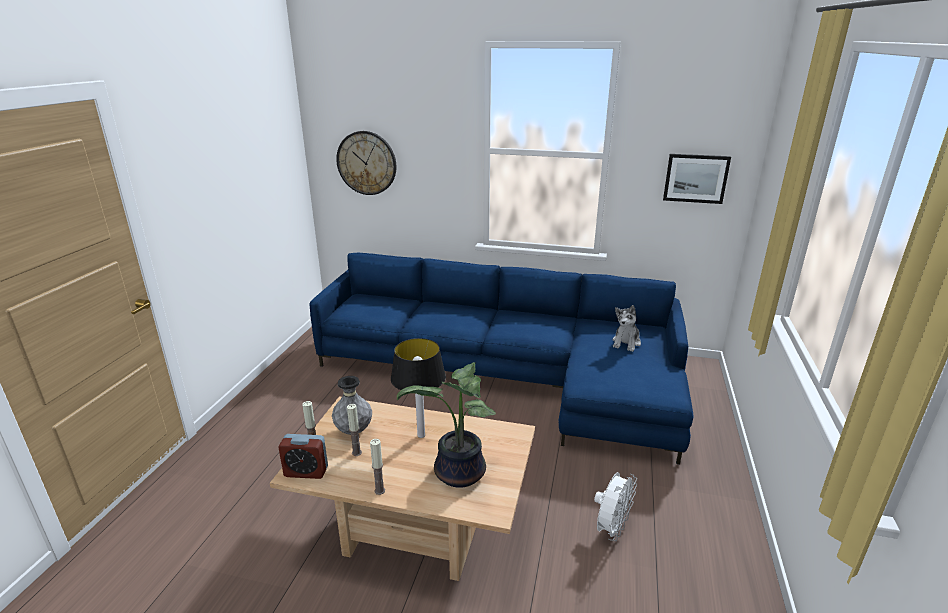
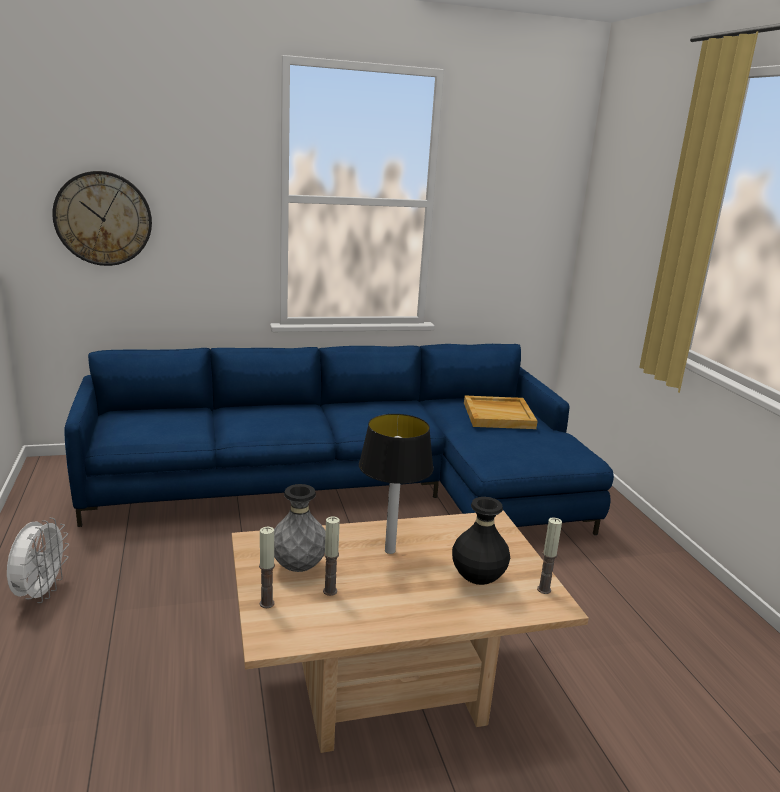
camera: 30 degrees left, 5 degrees down
(306, 472) = (285, 632): alarm clock -> none
(379, 490) = (406, 624): candle -> candle (544, 589)
(458, 474) = (477, 580): potted plant -> black vase
(611, 529) = (590, 615): white fan -> white fan (40, 593)
(626, 343) = (499, 415): plush toy -> beige tray
(695, 178) = (522, 227): picture -> none

